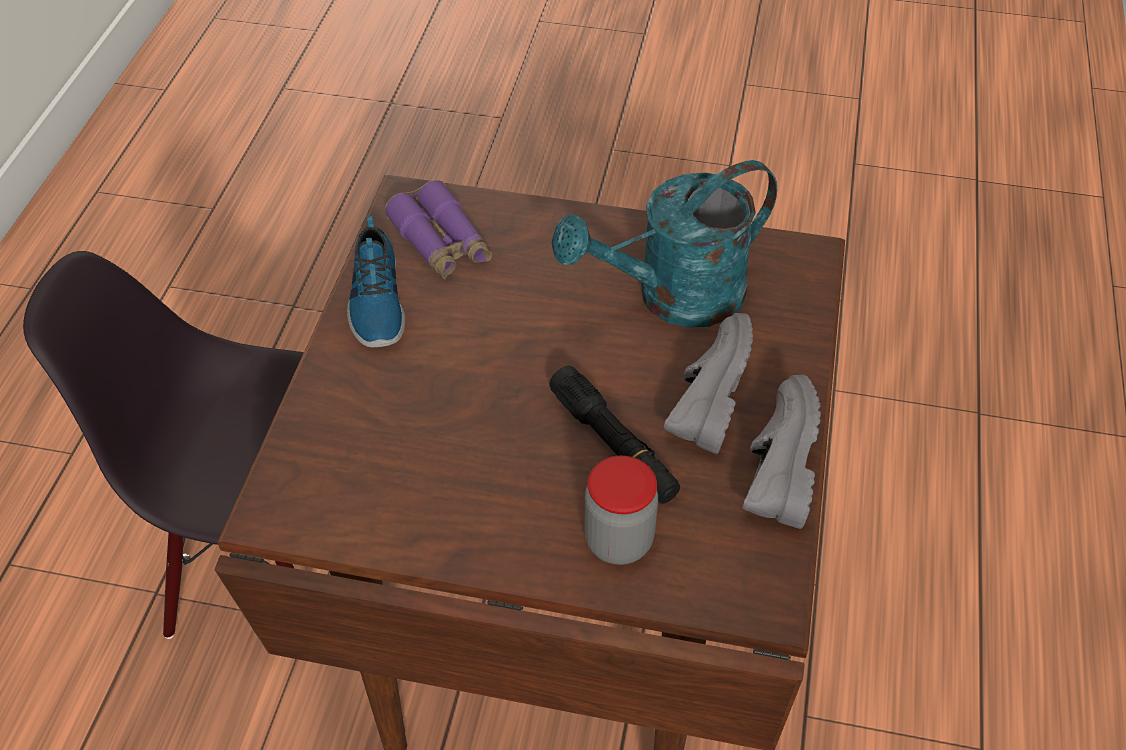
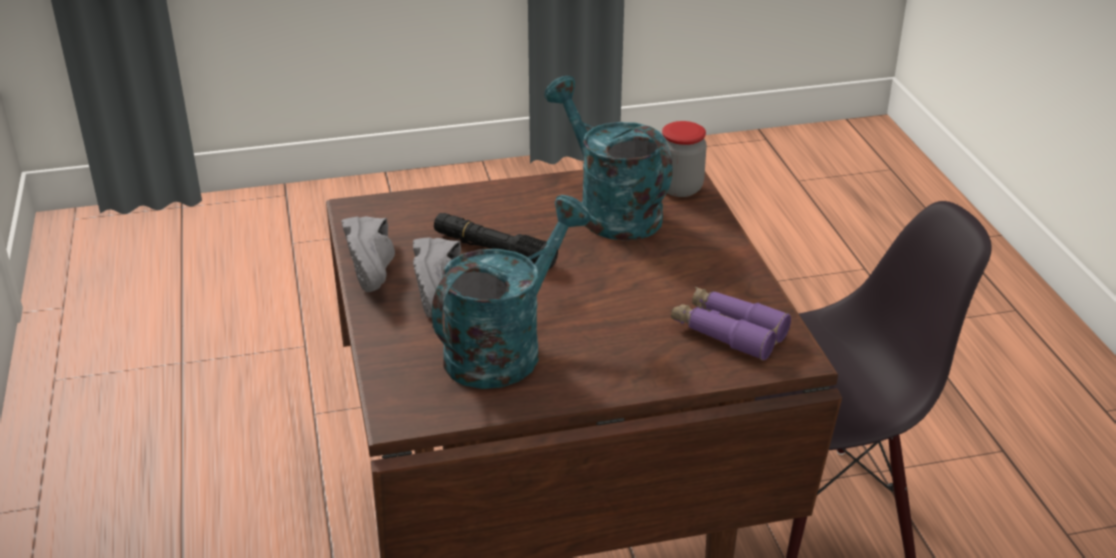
camera: 155 degrees right, 15 degrees down
(375, 302) = (735, 280): shoe -> none
(423, 466) = (610, 210): none -> turquoise watering can
(618, 541) = (461, 210): jar -> jar (680, 188)

